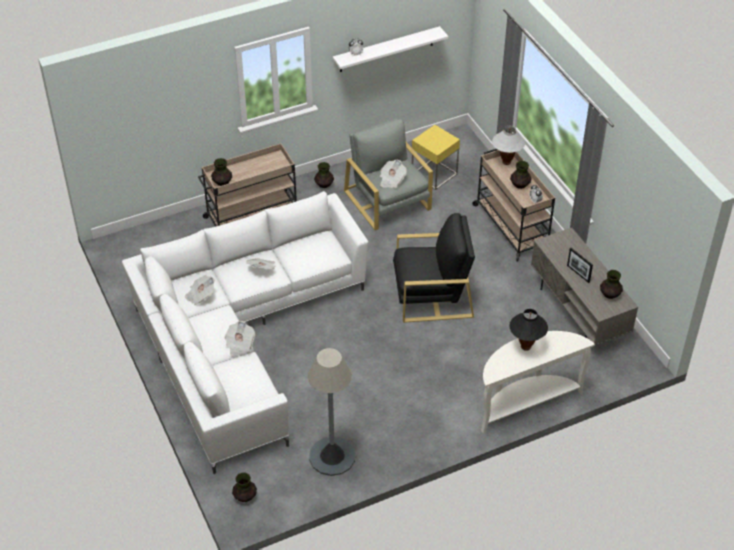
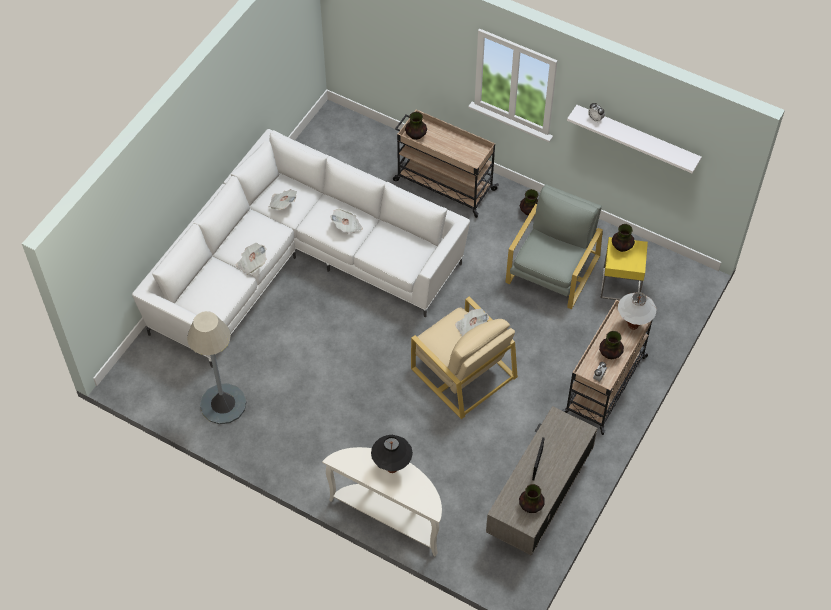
camera: 55 degrees right, 10 degrees up
(245, 496) = (141, 369): vase -> vase (622, 247)
(391, 180) = (542, 253): newspaper -> newspaper (471, 327)
(432, 294) = (463, 371): black armchair -> beige armchair

